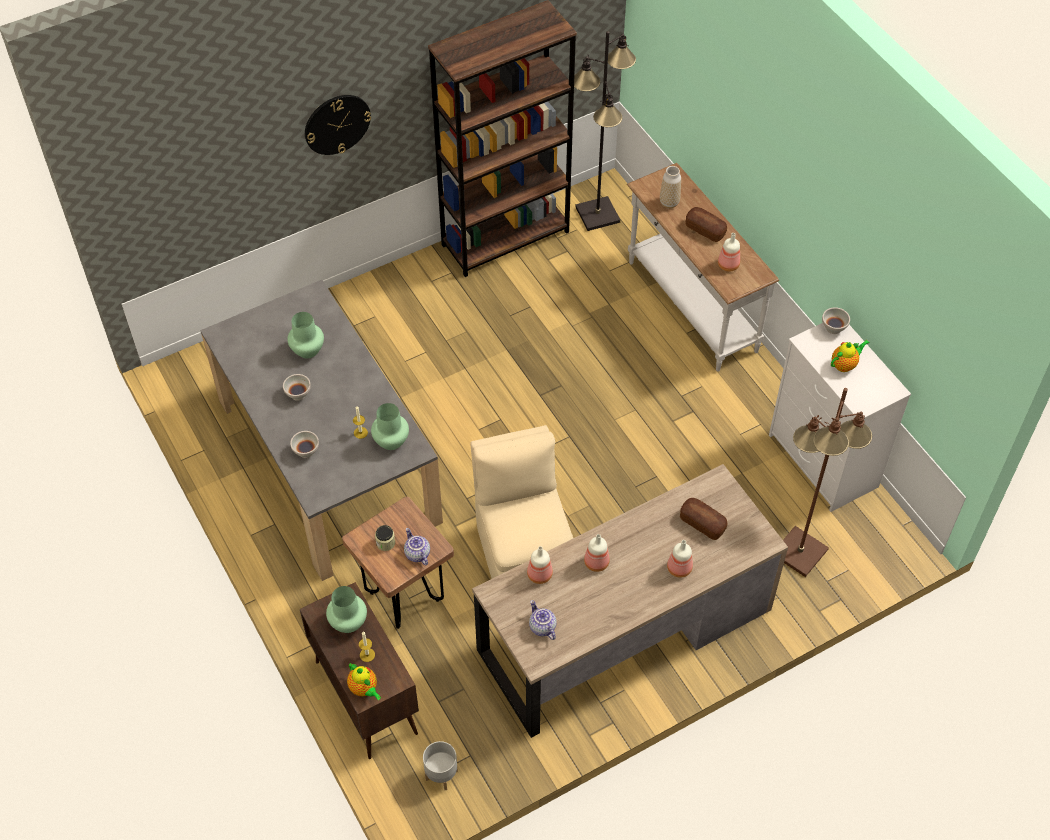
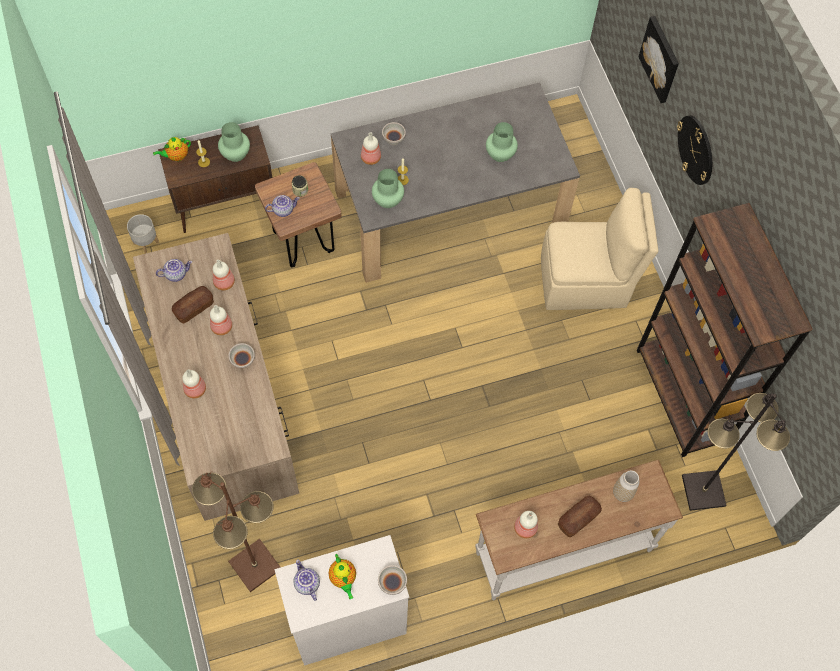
camera: 100 degrees right, 10 degrees up
(238, 147) = (661, 59): none -> picture
(298, 394) = (454, 142): white bowl -> white bowl (243, 361)
(336, 469) = (370, 158): none -> bottle
(524, 554) = (318, 337): beige chair -> beige chair (586, 282)
(702, 523) = (233, 420): bread -> bread (194, 308)
(861, 391) = (306, 583): none -> teapot

